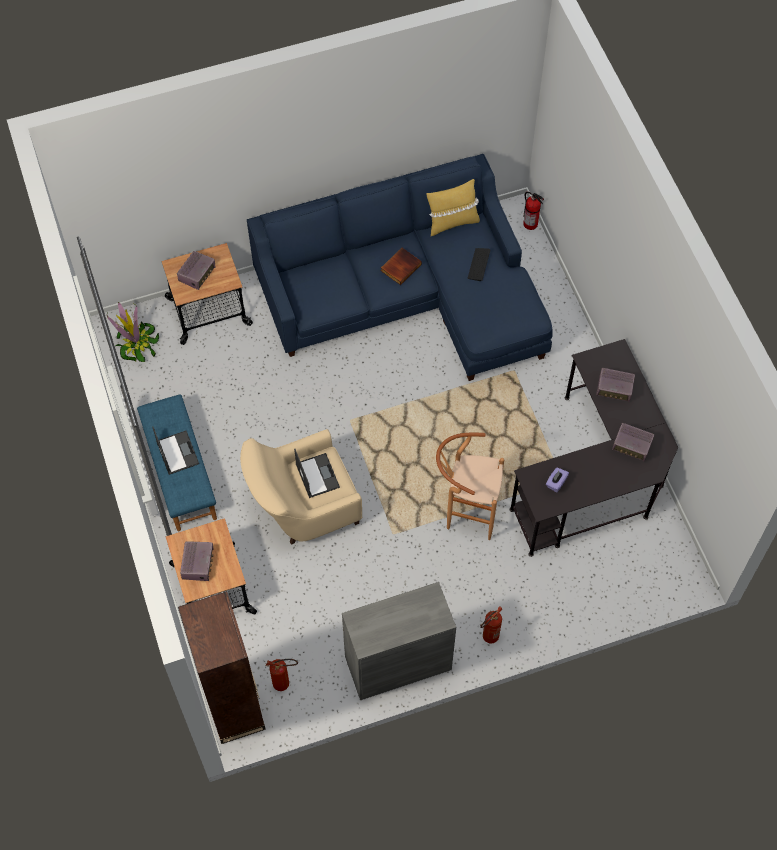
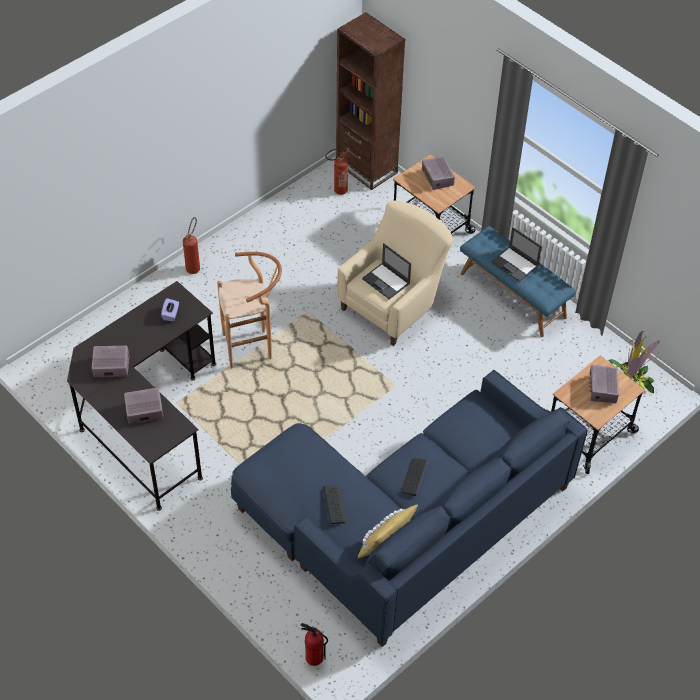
camera: 155 degrees right, 10 degrees down
(398, 663) = (258, 229): grey cabinet -> none
(400, 267) = (414, 477): book -> keyboard

